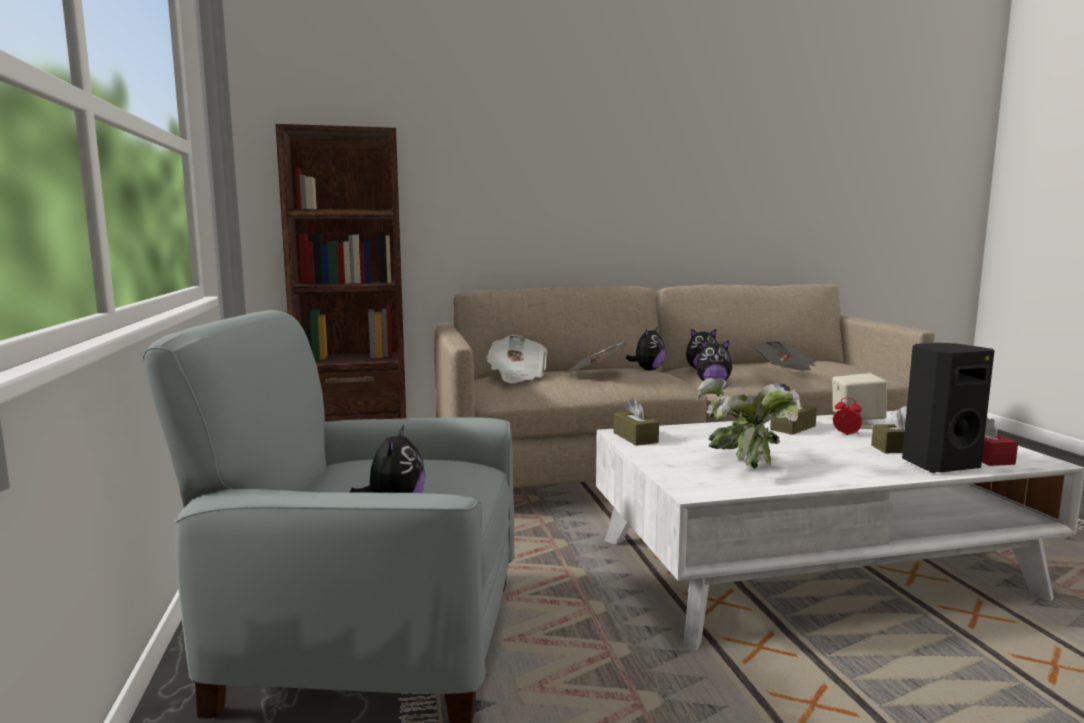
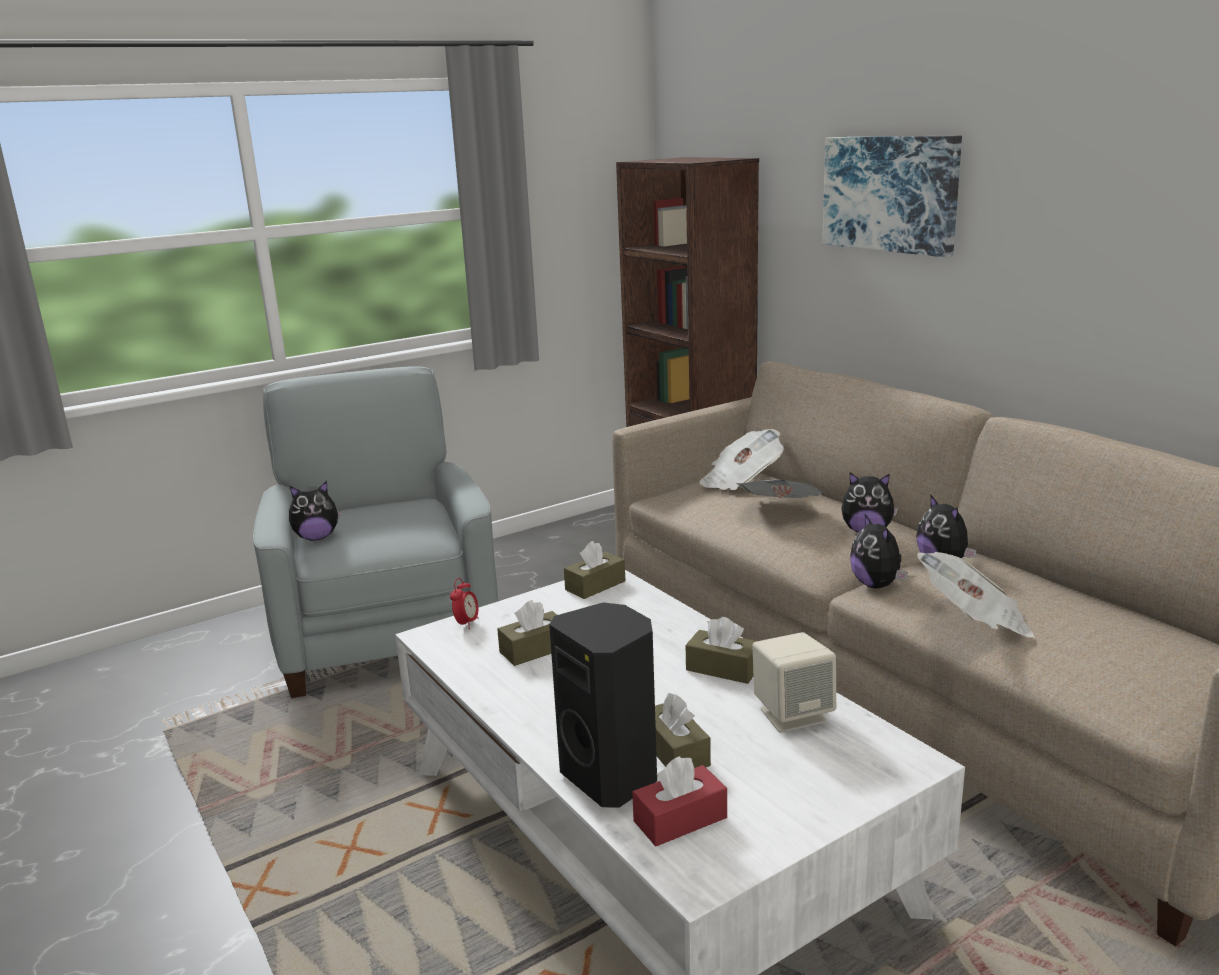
camera: 70 degrees right, 10 degrees up
(528, 165) = (890, 193): none -> picture
(742, 463) = (534, 650): potted plant -> brown tissue box
(846, 434) = (721, 708): alarm clock -> alarm clock (466, 623)

